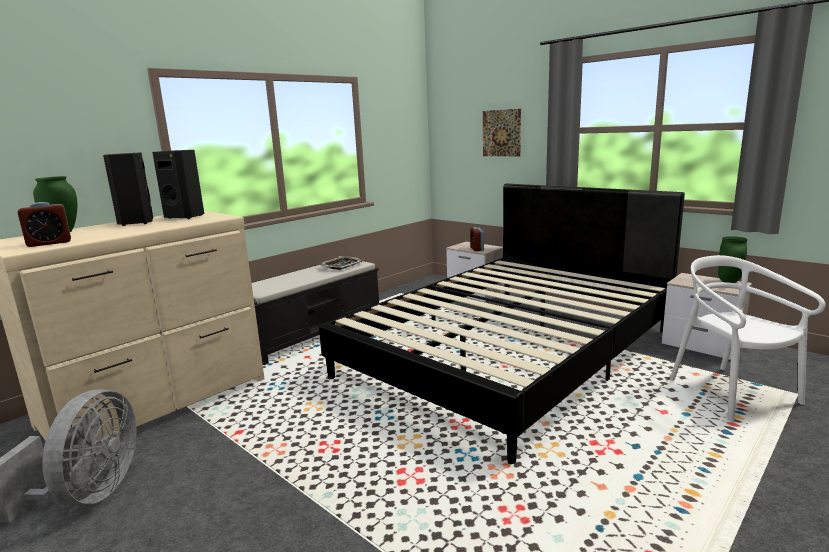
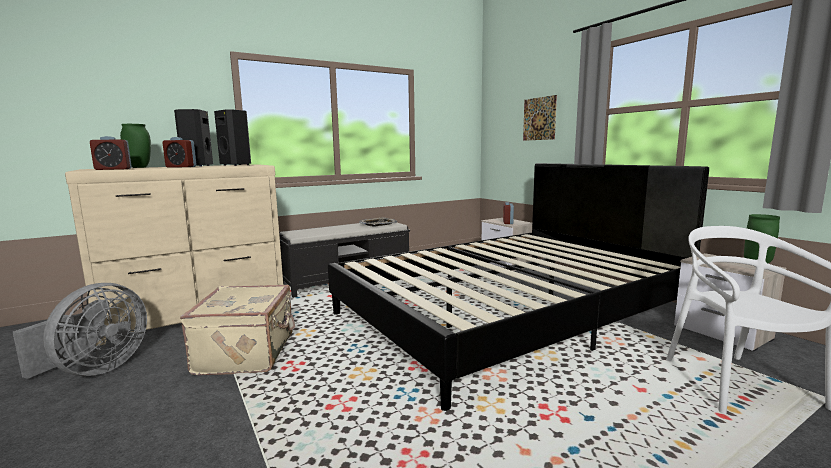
camera: 15 degrees right, 5 degrees down
(126, 228) = (181, 167): none -> alarm clock
(265, 441) = (248, 353): none -> beige suitcase

